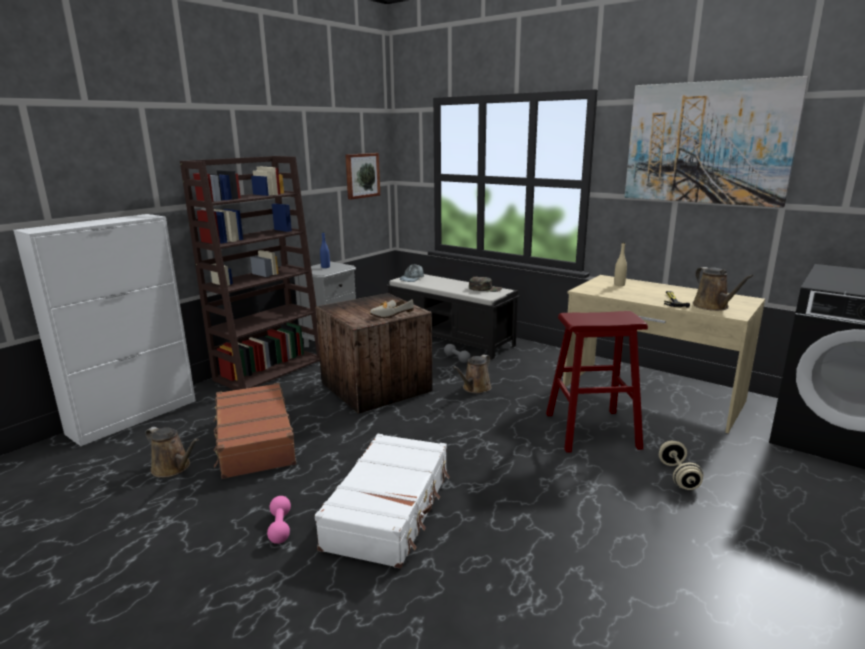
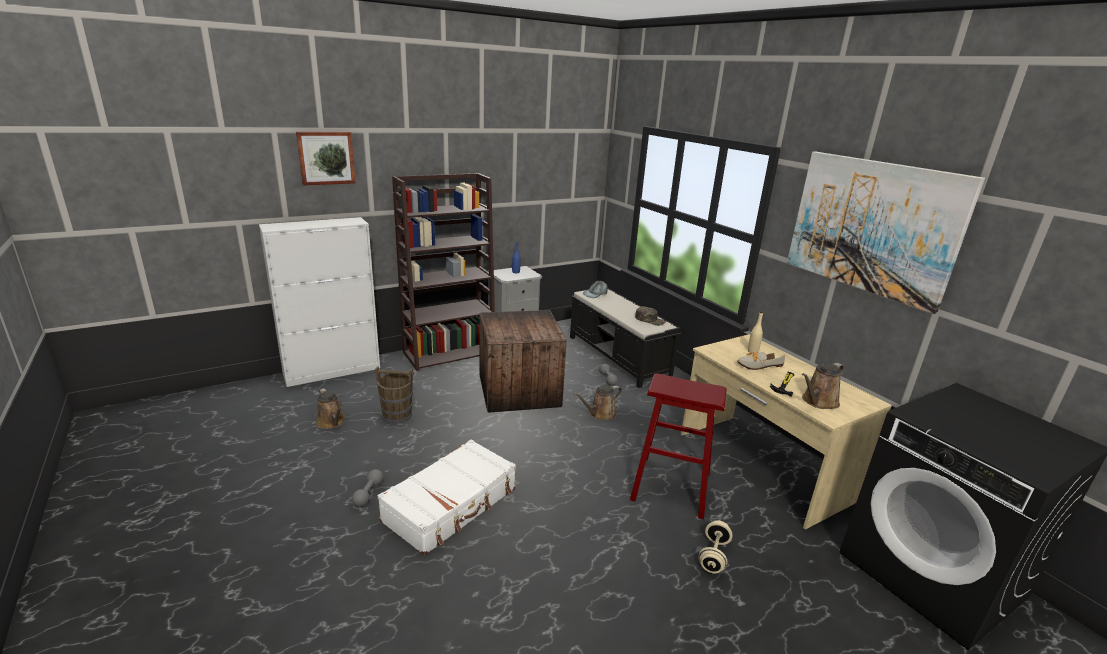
camera: 20 degrees right, 5 degrees up
(254, 441) = (397, 415): brown suitcase -> brown bucket
(280, 527) = (368, 493): pink dumbbell -> grey dumbbell
(362, 175) = (570, 191): picture -> picture (326, 158)
(388, 314) = (528, 334): shoe -> shoe (755, 365)
(713, 306) = (818, 402): brown watering can -> brown watering can turned 45 degrees clockwise

